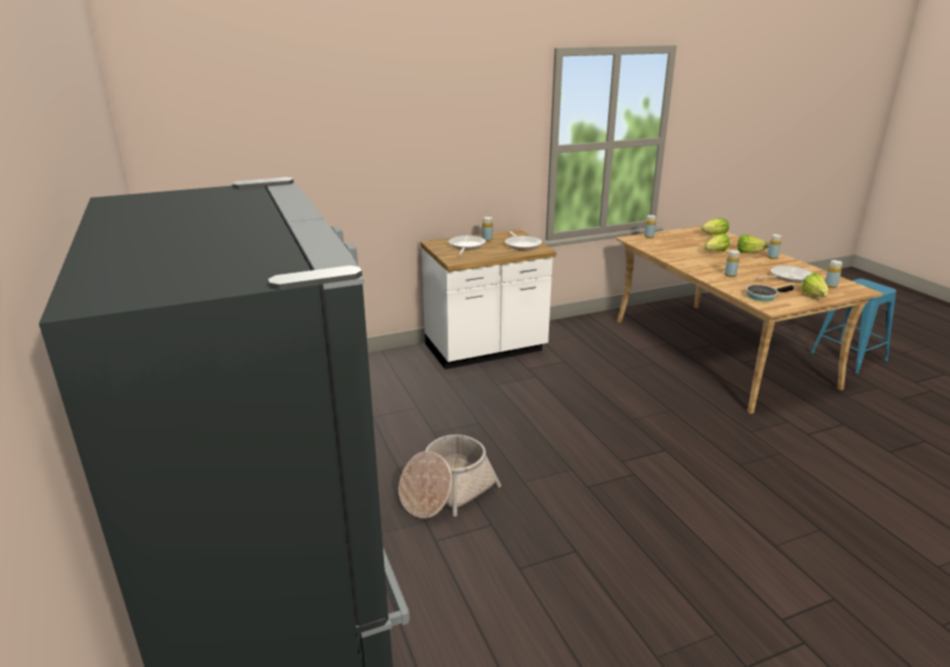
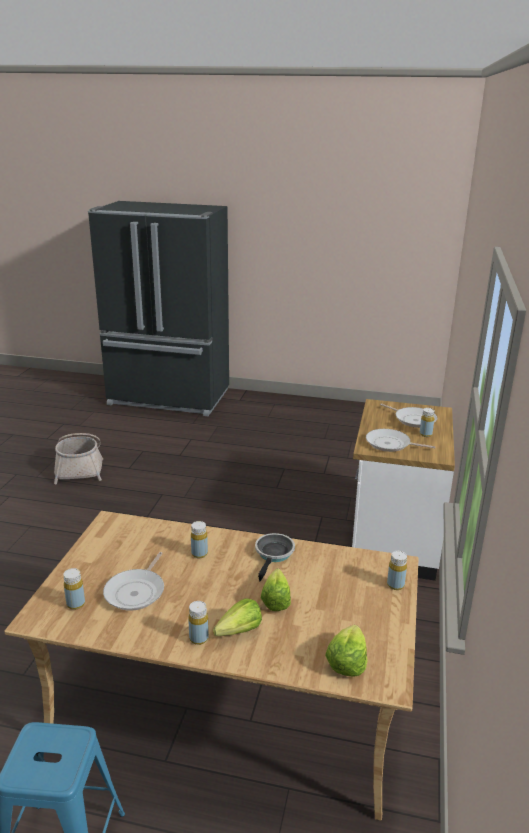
camera: 125 degrees right, 0 degrees up
(446, 492) = (221, 453): basket -> basket (80, 467)
(763, 296) = (132, 534): frying pan -> frying pan (274, 554)
(815, 297) = (80, 565): lettuce -> none

